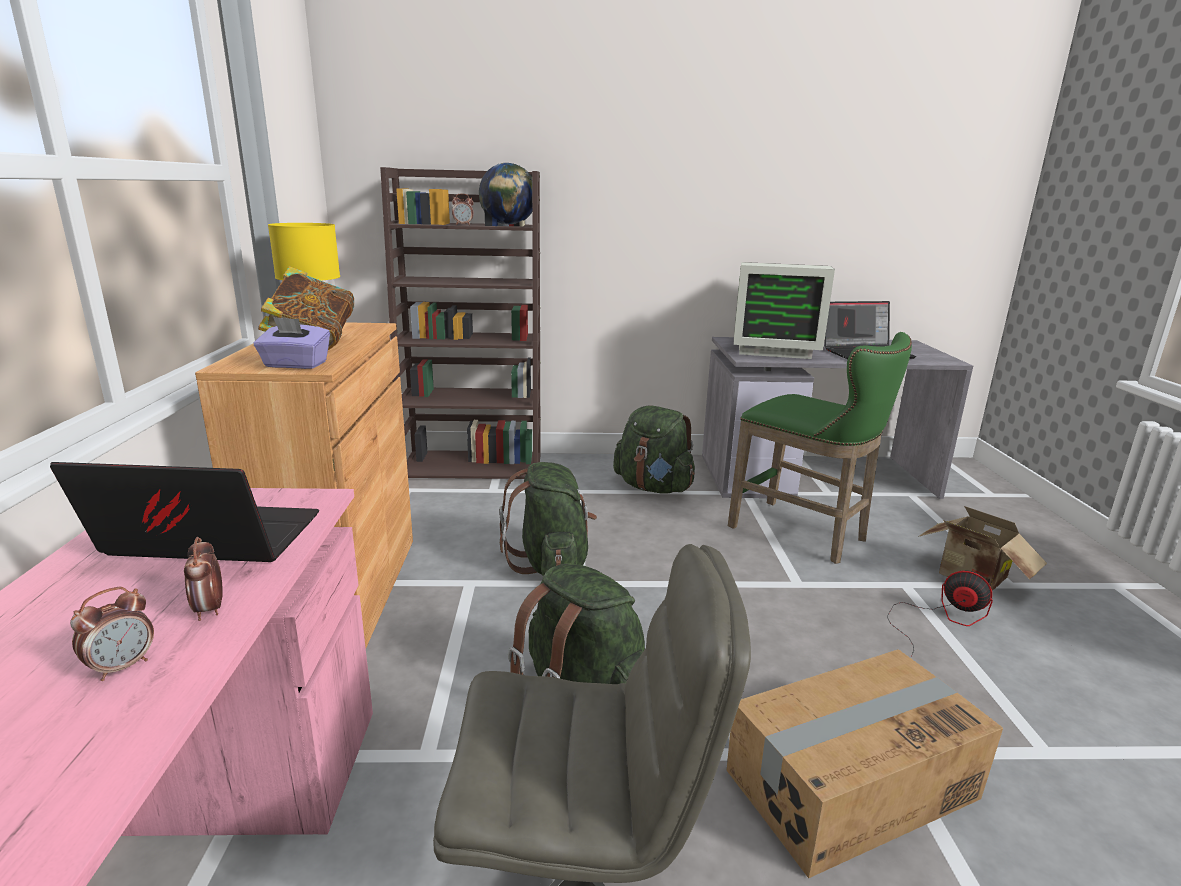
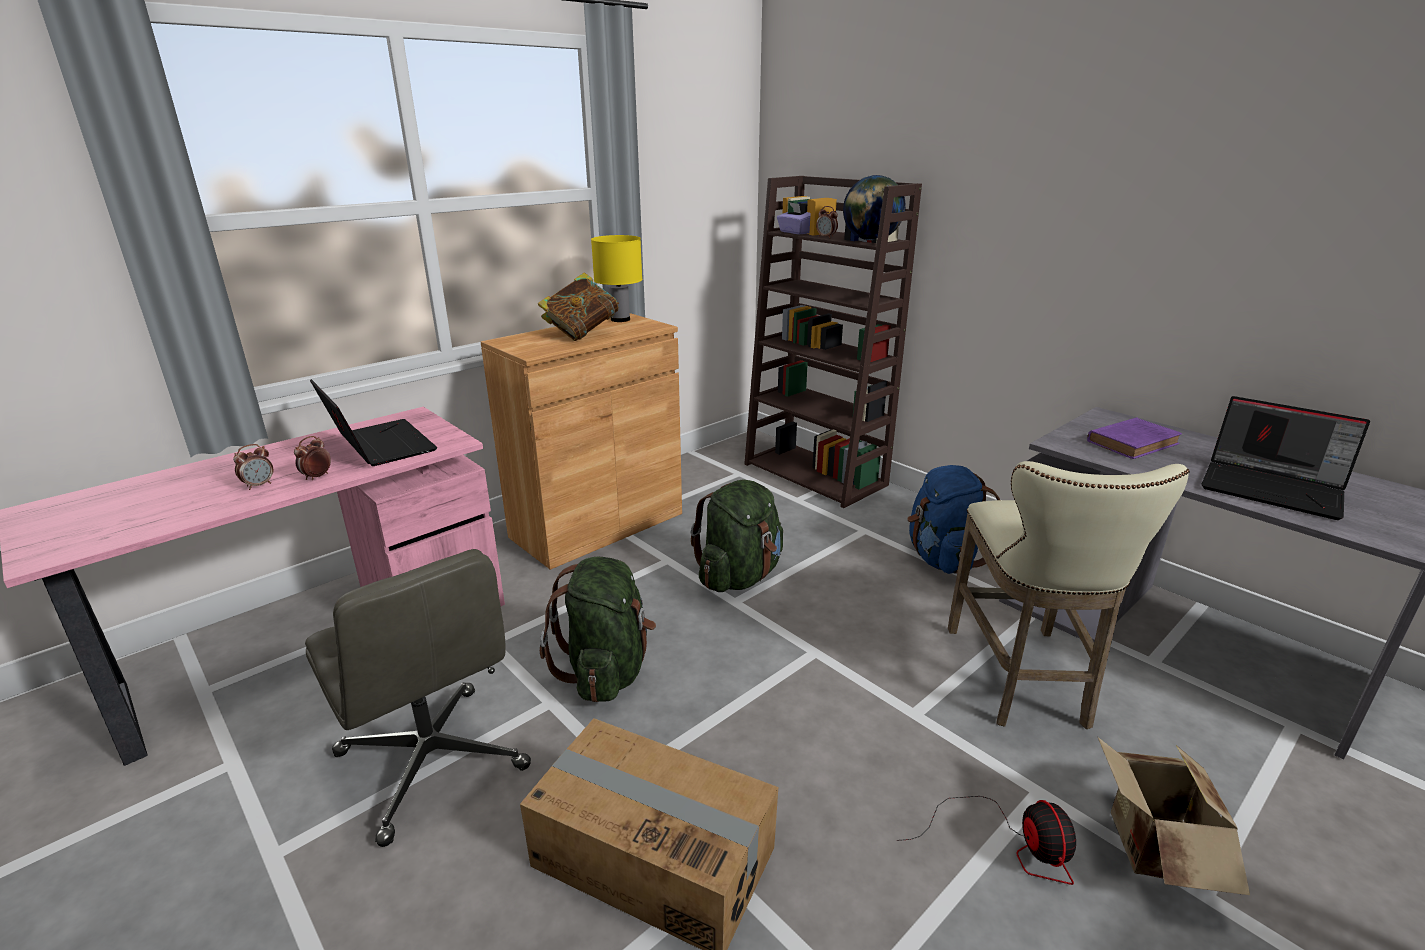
camera: 50 degrees right, 5 degrees up
(122, 667) = (259, 485): alarm clock -> alarm clock turned 45 degrees counterclockwise
(295, 365) = (528, 348): purple tissue box -> purple tissue box (795, 232)
(653, 487) = (943, 559): green backpack -> blue backpack
(773, 348) = (1133, 442): monitor -> purple book
(804, 534) = (1021, 681): green stool -> beige stool

